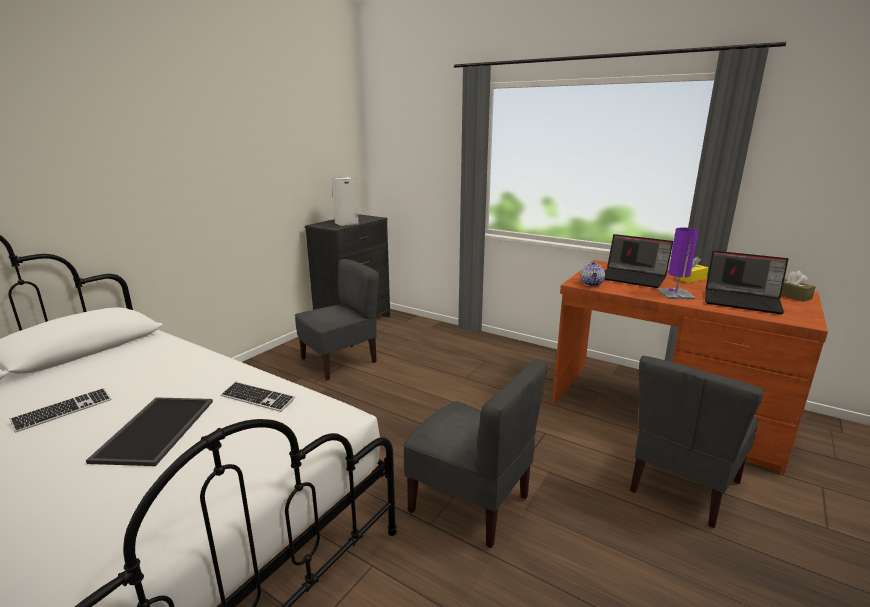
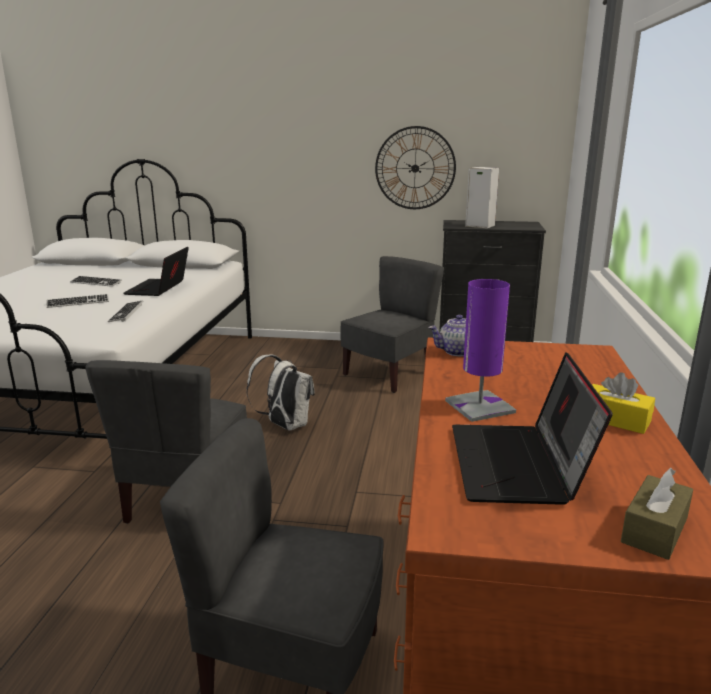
camera: 65 degrees right, 0 degrees up
(155, 429) = (78, 302): tray -> keyboard
(277, 185) = (415, 168): none -> wall clock
(339, 361) = (389, 374): grey chair -> grey chair turned 75 degrees counterclockwise
(381, 427) = (285, 425): none -> white backpack
(633, 278) = (539, 375): laptop -> laptop (159, 289)

